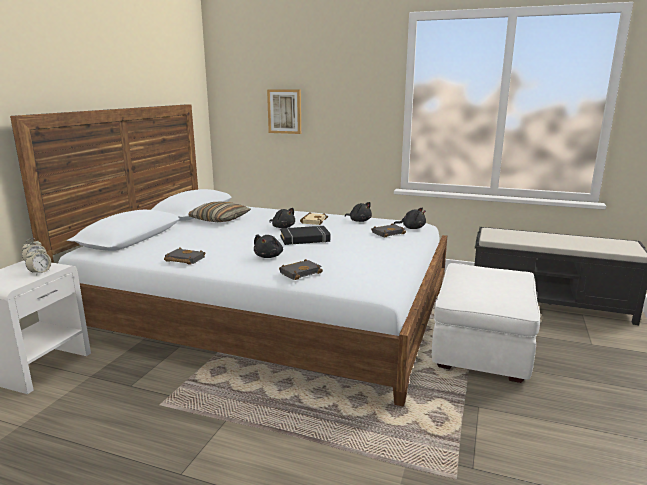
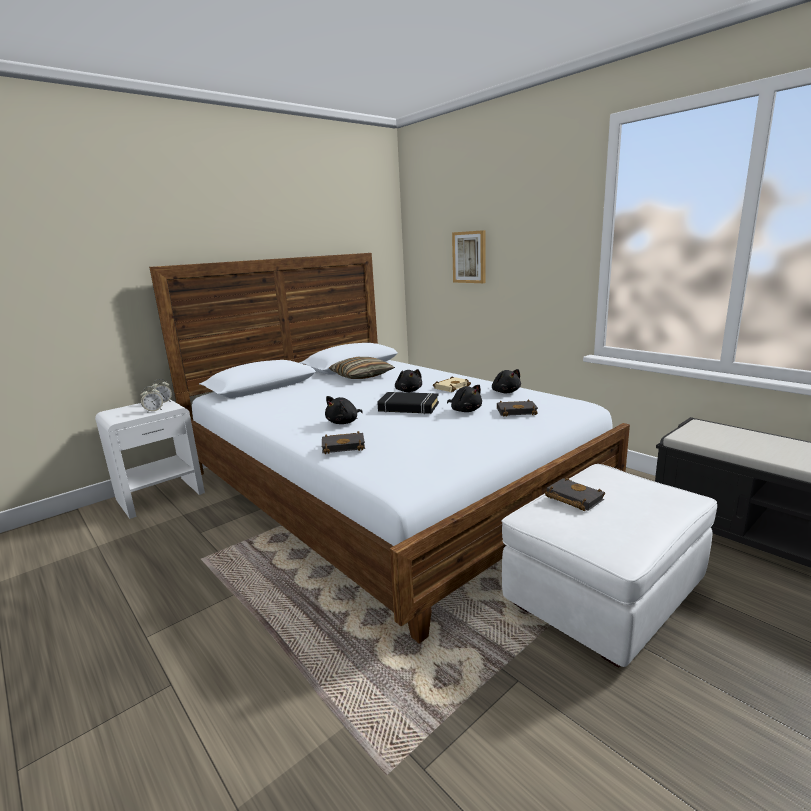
camera: 30 degrees right, 0 degrees up
(183, 259) = (266, 414): black book -> black book (572, 498)
(412, 228) = (559, 408): black plush toy -> black plush toy (465, 410)

